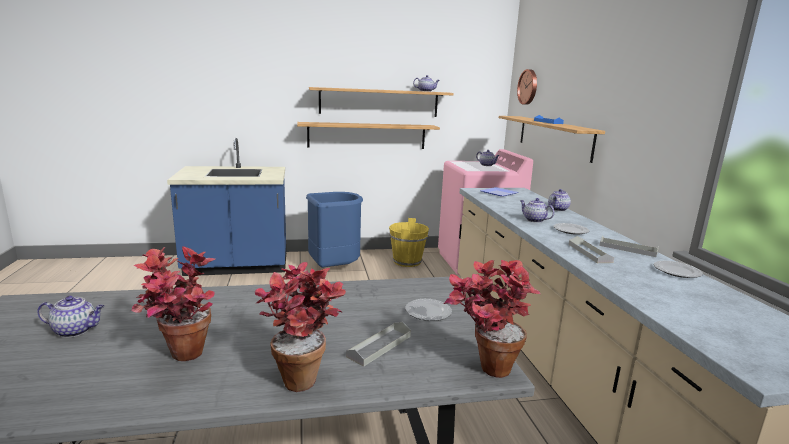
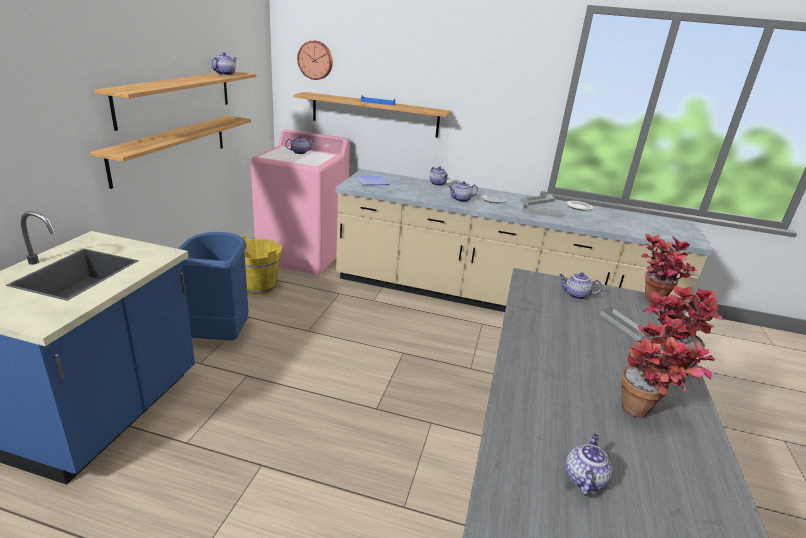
camera: 65 degrees left, 10 degrees up
(427, 312) = (575, 295): plate -> teapot

